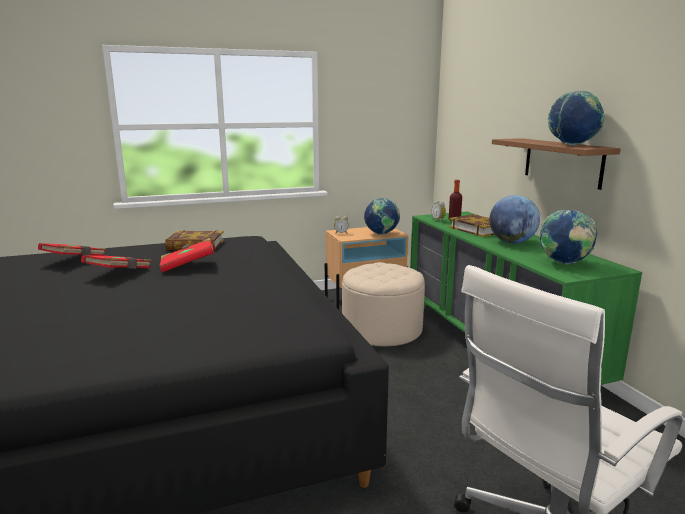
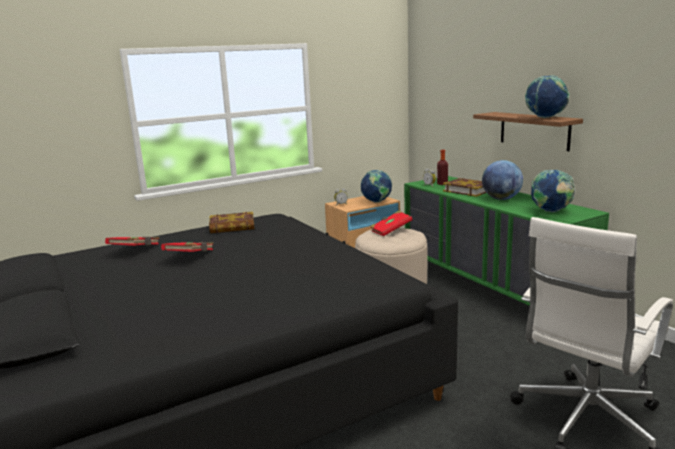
camera: 10 degrees left, 0 degrees up
(188, 266) = (244, 244): red book -> red book (390, 231)

